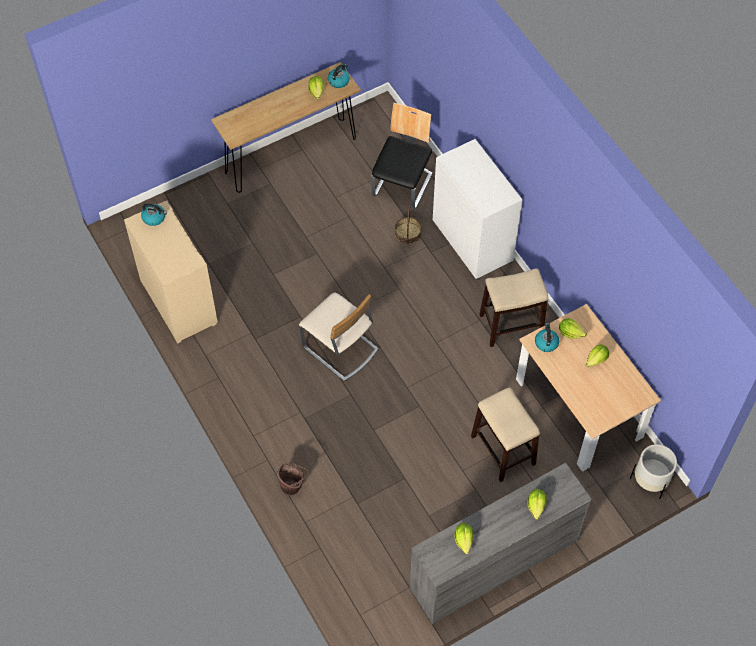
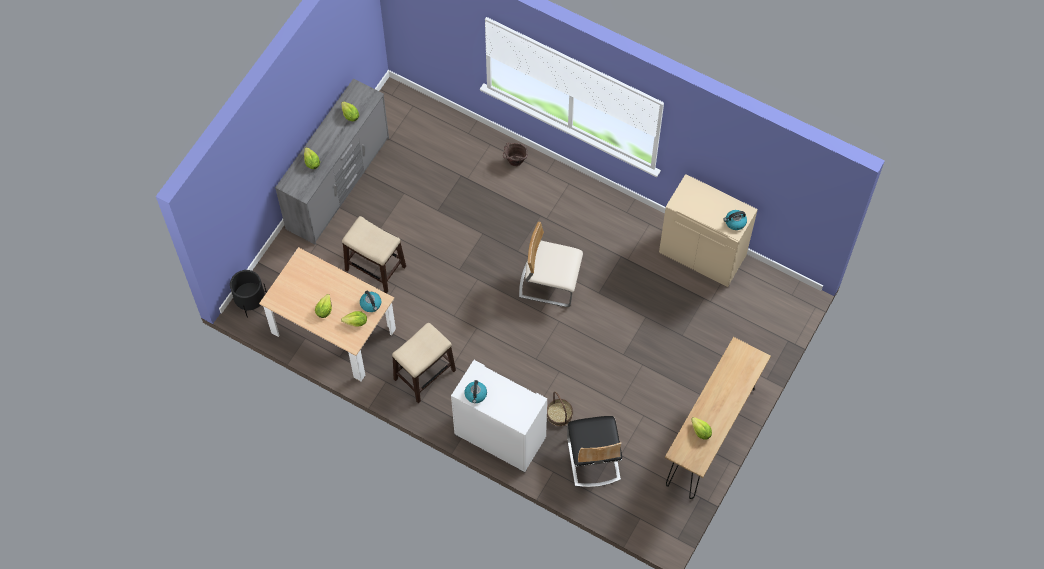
camera: 150 degrees right, 5 degrees up
(339, 81) = (689, 455): kettle -> kettle (476, 394)
(650, 481) = (251, 301): white planter -> black planter

